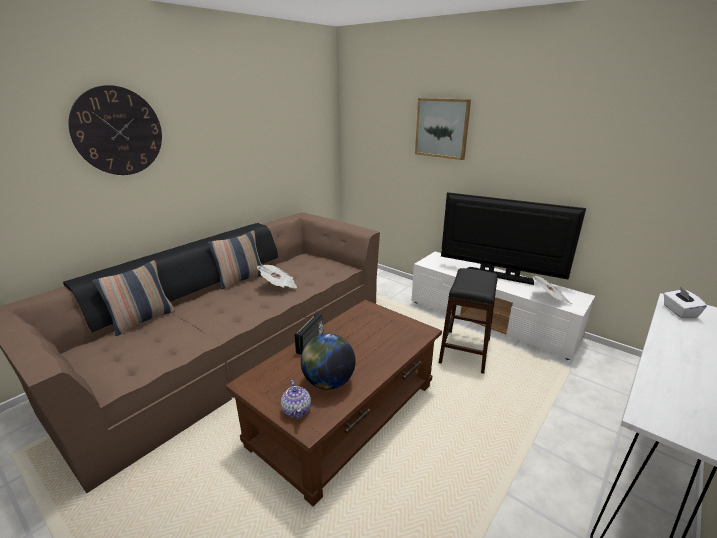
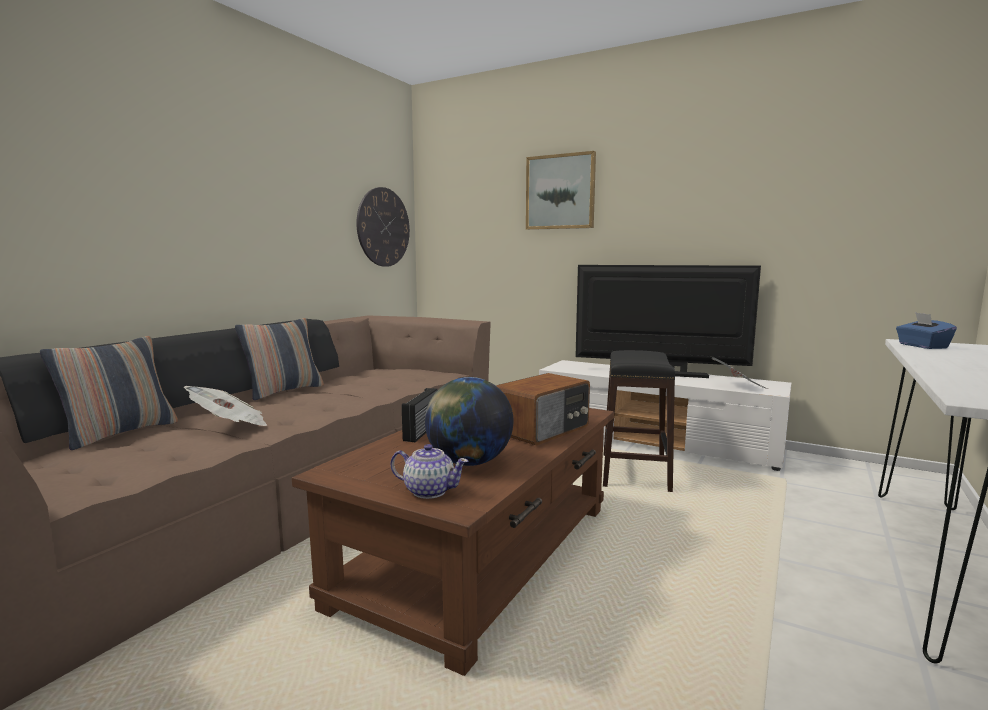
camera: 10 degrees left, 15 degrees down
(118, 131) = (110, 142): wall clock -> wall clock (383, 227)
(279, 286) = (349, 390): newspaper -> newspaper (230, 425)
(297, 410) = (429, 491): teapot -> teapot turned 45 degrees counterclockwise
(386, 349) = (544, 430): none -> radio
(679, 311) = (922, 346): white tissue box -> blue tissue box

